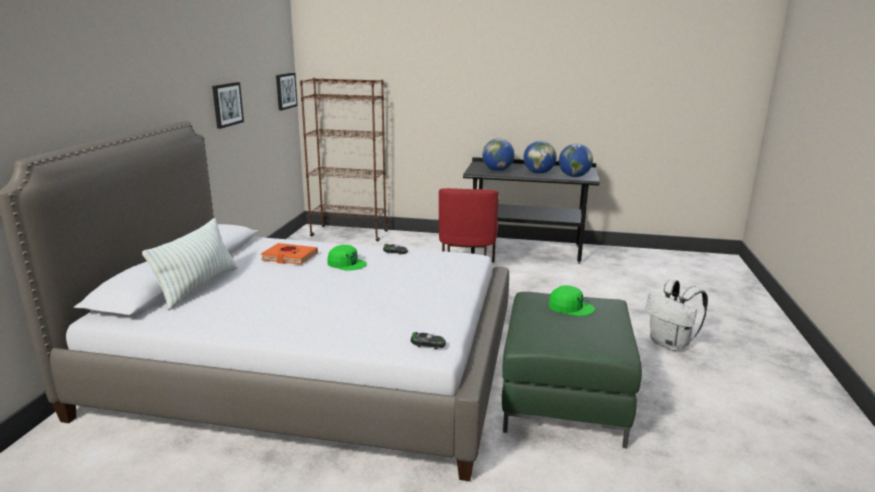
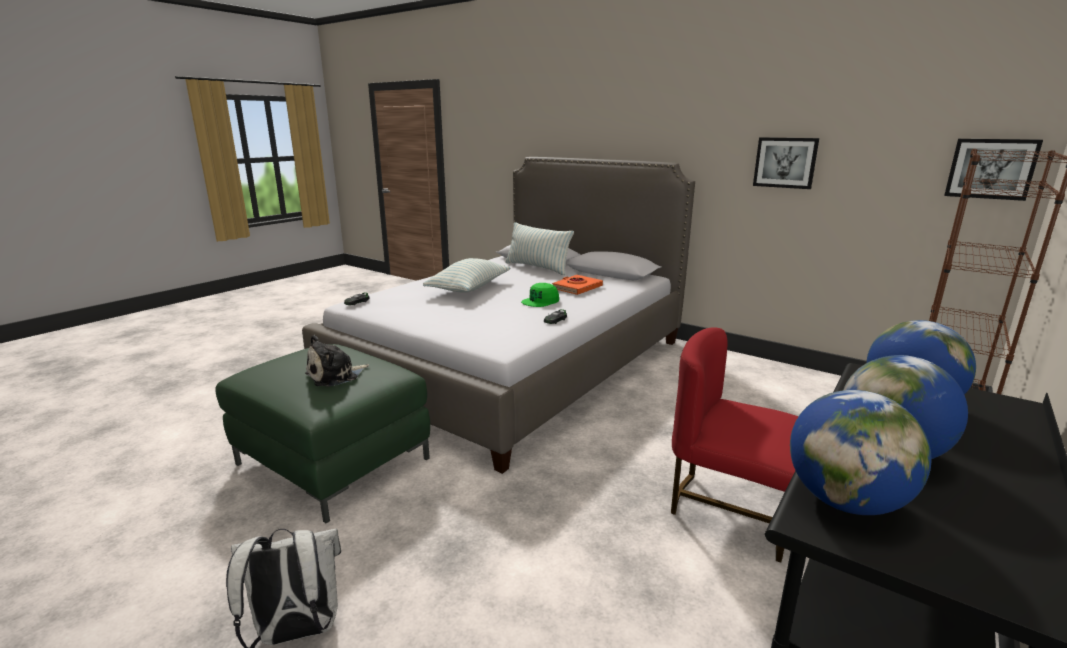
camera: 115 degrees right, 0 degrees up
(324, 300) = (469, 288): none -> pillow
(570, 307) = (335, 375): green cap -> plush toy

